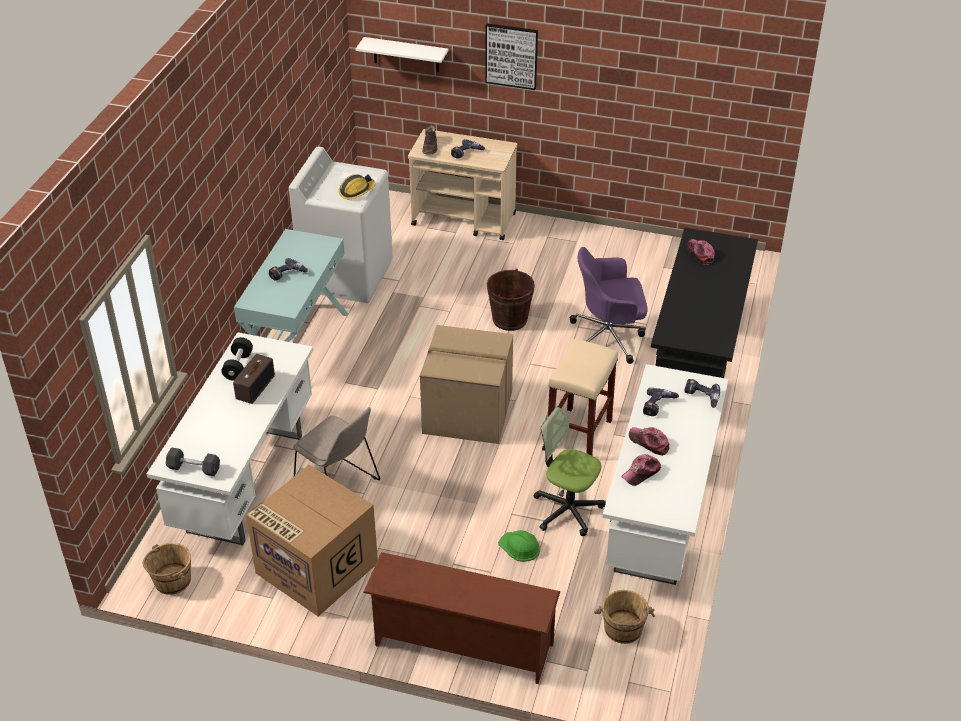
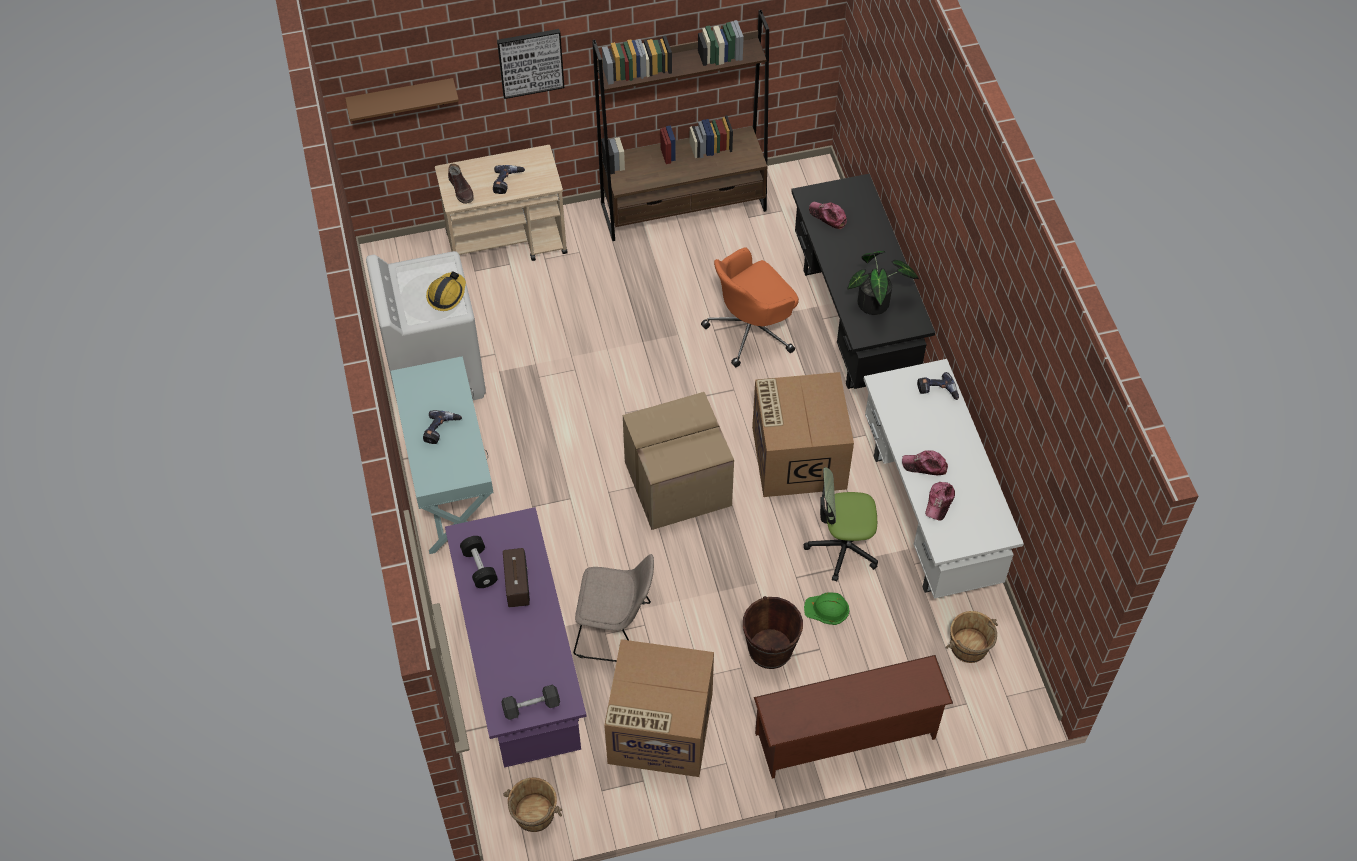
camera: 30 degrees left, 15 degrees up
(245, 482) = (520, 671): white desk -> purple desk
(406, 54) = (401, 99): white shelf -> brown shelf
(510, 319) = (642, 352): brown bucket -> brown bucket (770, 649)
(579, 433) = (797, 456): beige stool -> cardboard box
(608, 337) = (751, 330): purple office chair -> orange office chair
(616, 244) = (684, 207): none -> brown bookcase
(659, 406) = (907, 420): power drill -> none
(696, 322) = (877, 304): none -> potted plant

